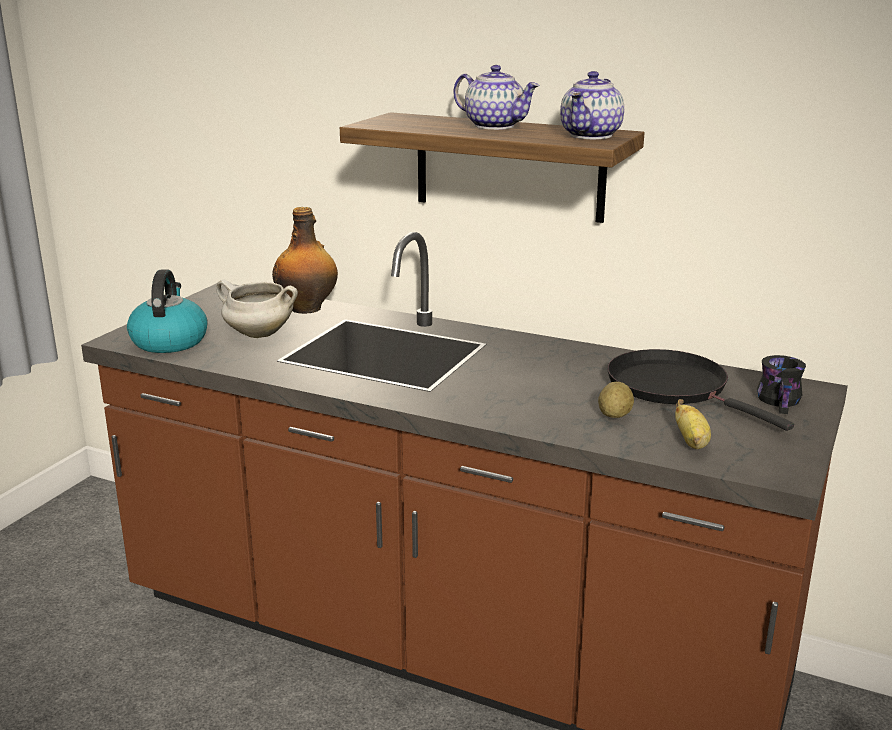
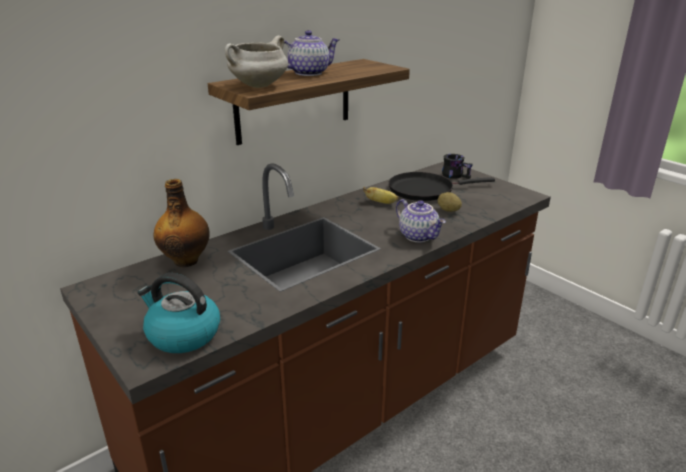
camera: 65 degrees left, 5 degrees up
(258, 334) = (217, 290): white cooking pot -> white cooking pot (259, 86)
(592, 136) = (367, 65): teapot -> teapot (419, 236)
(691, 442) = (487, 203): banana -> banana (381, 202)

